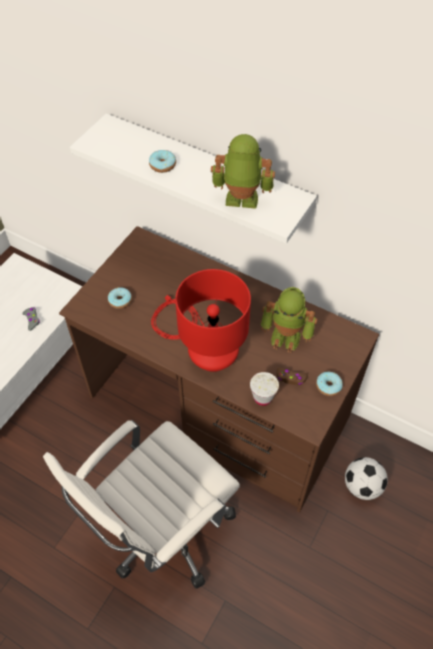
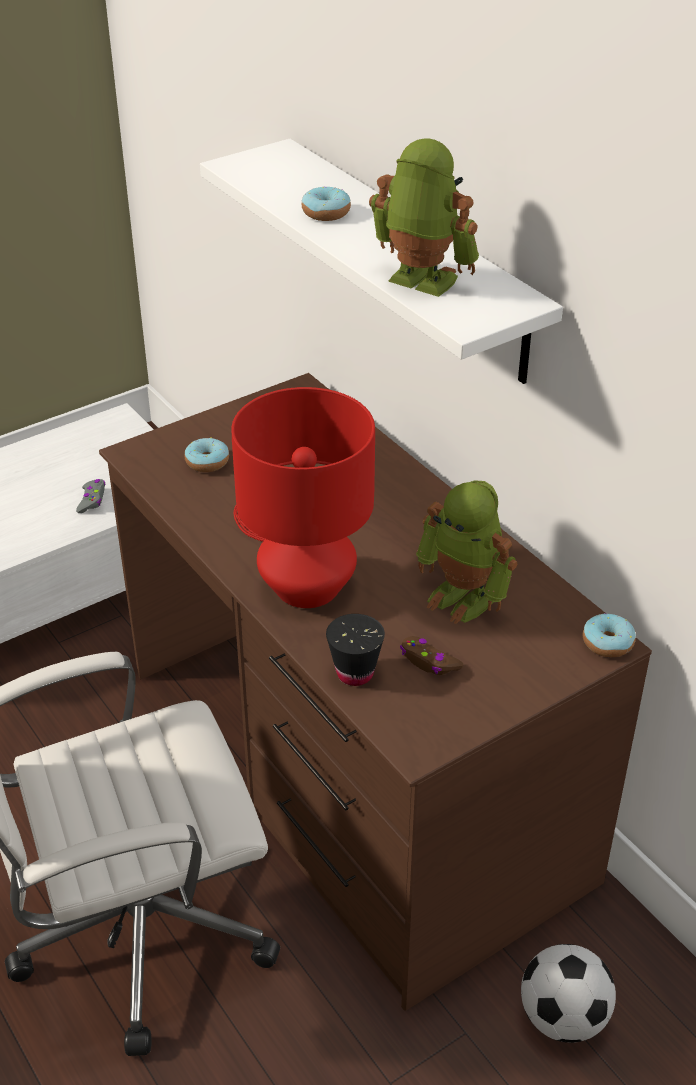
camera: 25 degrees right, 15 degrees down
(262, 398) = (355, 673): white cup -> black cup
(328, 386) = (493, 697): donut -> donut (607, 643)

